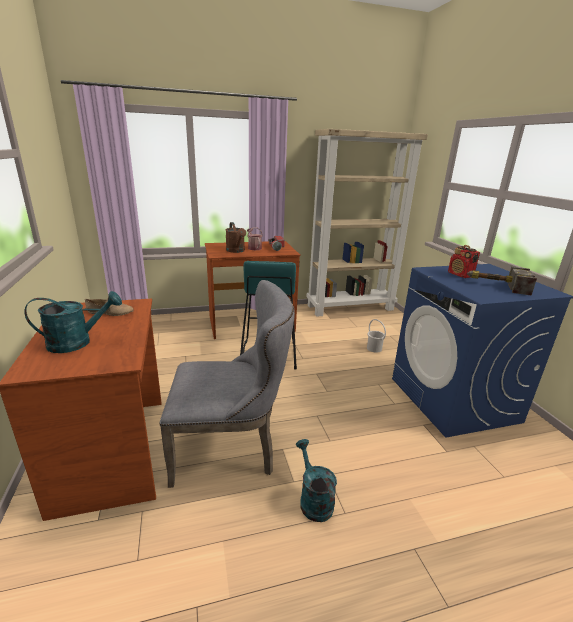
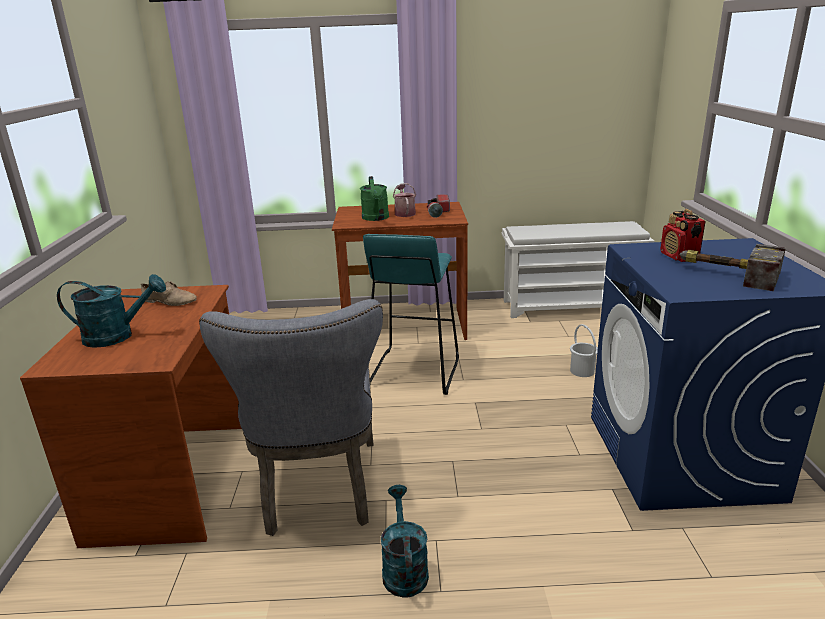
camera: 15 degrees right, 0 degrees up
(232, 448) = (319, 492): grey chair -> grey chair turned 75 degrees clockwise
(236, 251) = (376, 218): brown watering can -> green watering can
(350, 307) = (570, 305): beige bookcase -> white shoe rack

